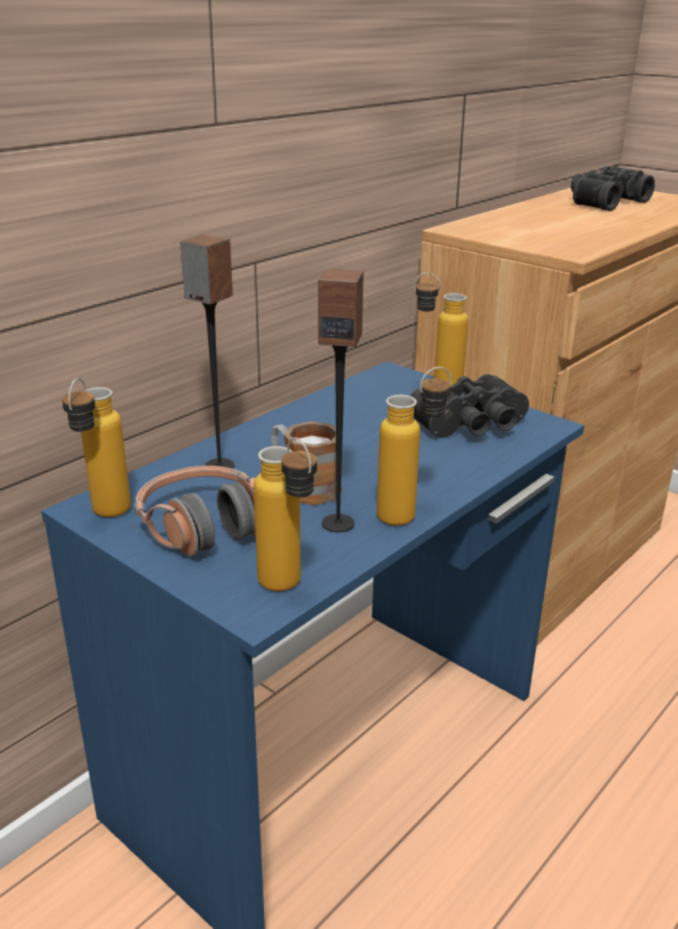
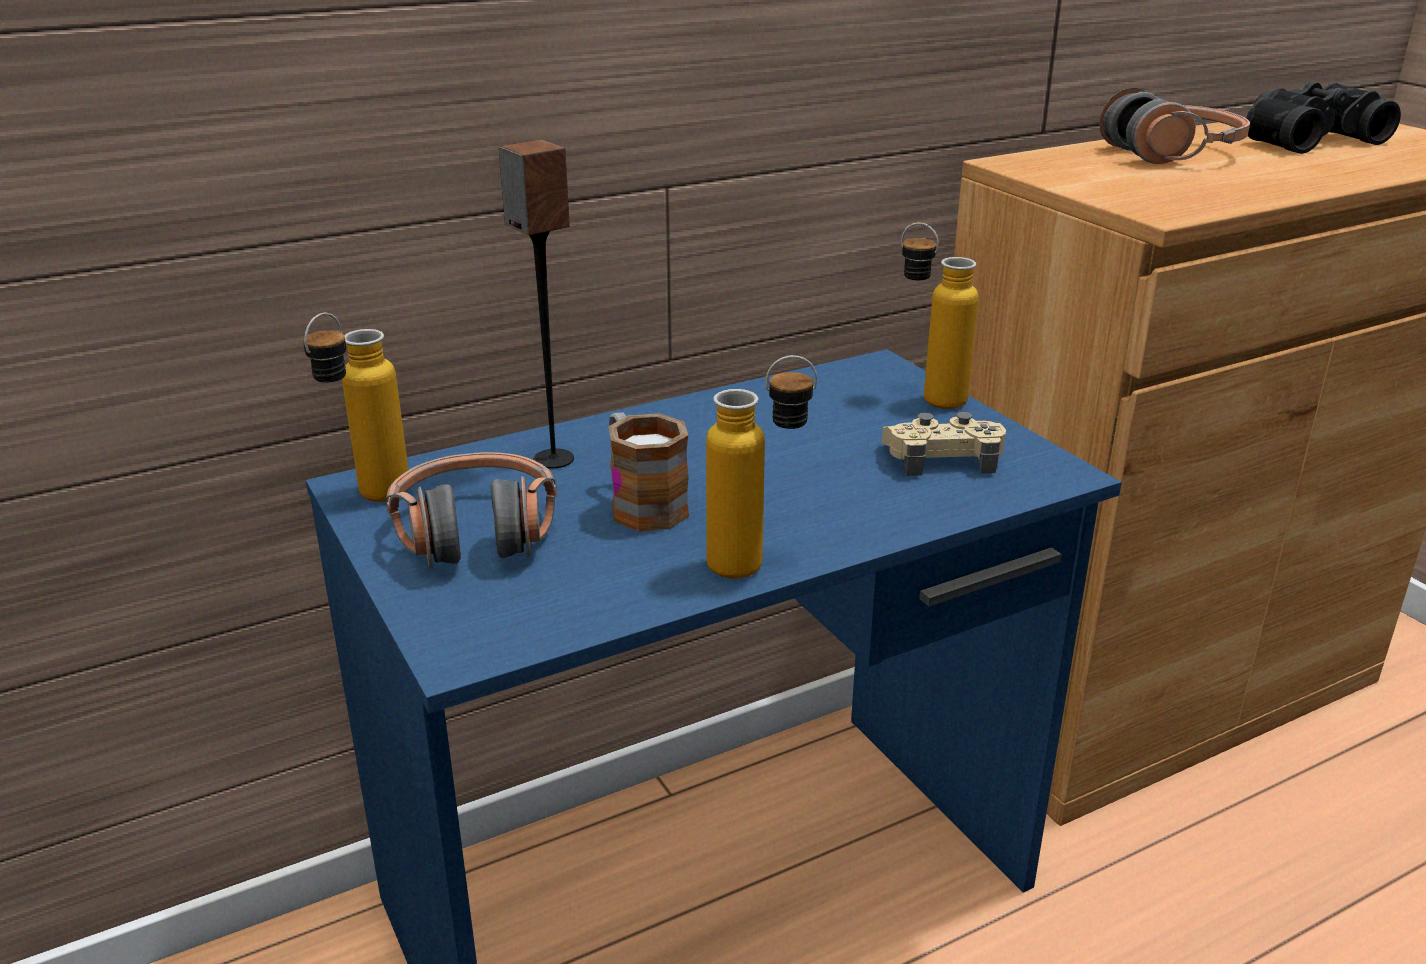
camera: 20 degrees right, 0 degrees up
(289, 589) = (521, 634): bottle -> none
(338, 523) = (650, 560): speaker -> none
(472, 426) = (942, 458): black binoculars -> beige game controller
(540, 216) = (1171, 153): none -> headphones

